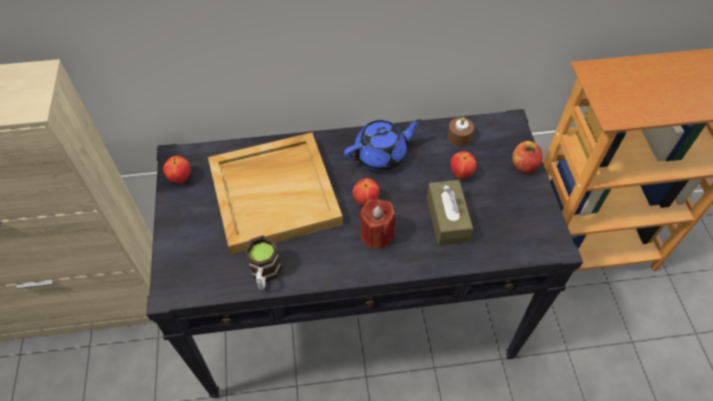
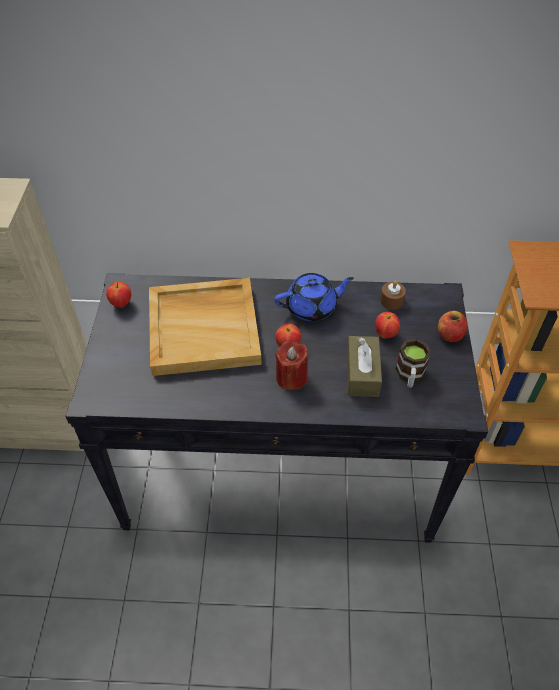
camera: 10 degrees right, 5 degrees down
(264, 274) = (179, 397): mug -> mug (410, 376)

